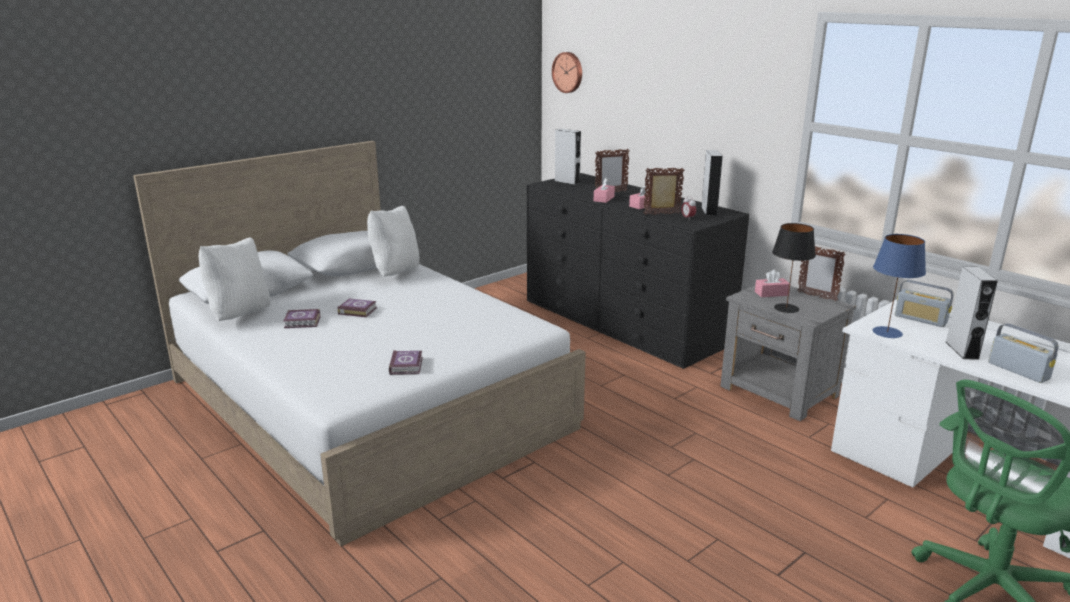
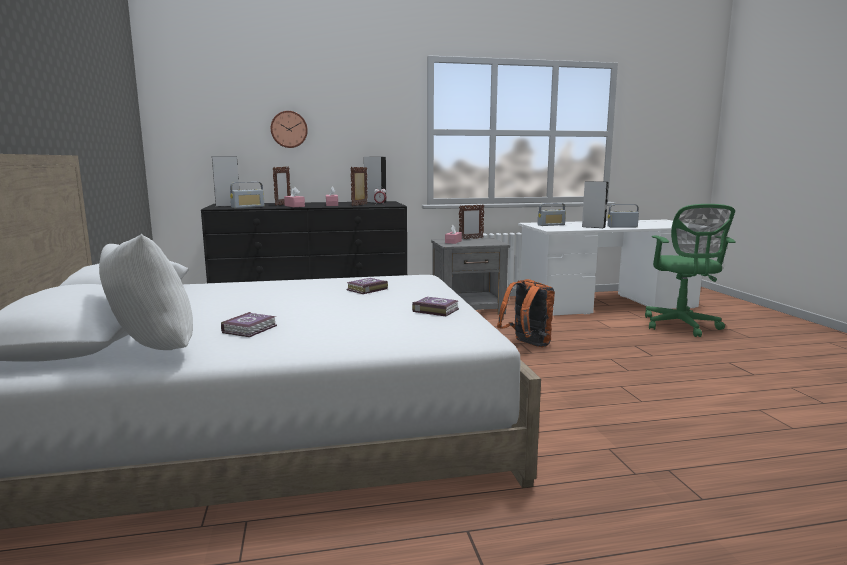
camera: 60 degrees left, 10 degrees down
(357, 310) = (268, 309): book -> book (366, 289)
(395, 272) = (200, 290): white pillow -> none
(566, 190) = (248, 207): none -> radio
(568, 72) = (182, 111): wall clock -> wall clock (289, 129)
(694, 465) = (527, 344): none -> orange backpack
(786, 308) = (478, 243): black table lamp -> none
(887, 332) = (561, 229): blue table lamp -> none

